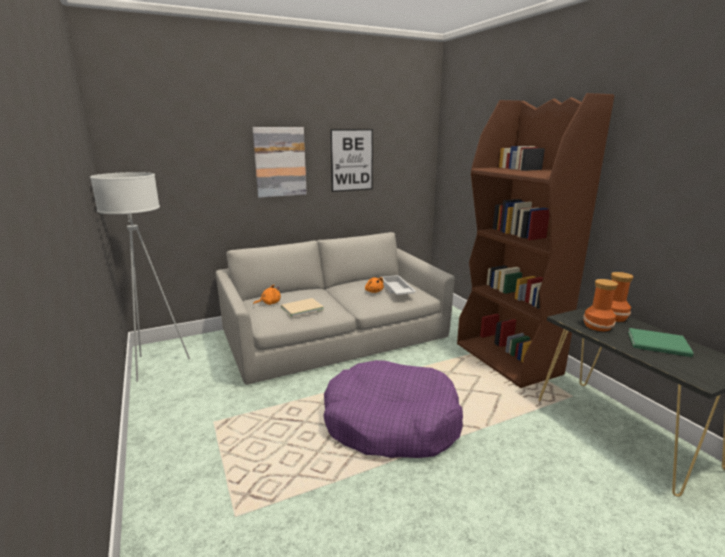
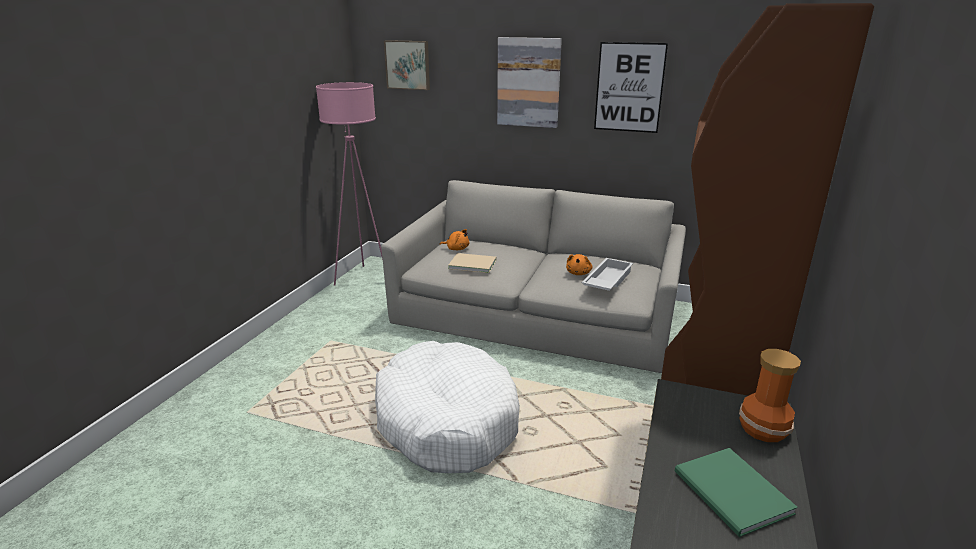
camera: 45 degrees right, 5 degrees up
(157, 365) = (363, 278): white floor lamp -> pink floor lamp
(163, 154) = (408, 65): none -> picture
(391, 422) = (446, 420): purple dog bed -> white dog bed
(597, 326) = (700, 423): vase -> none

